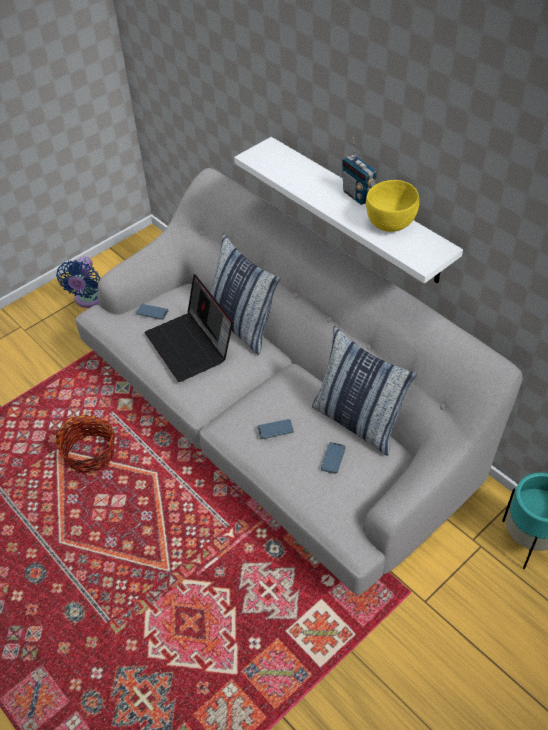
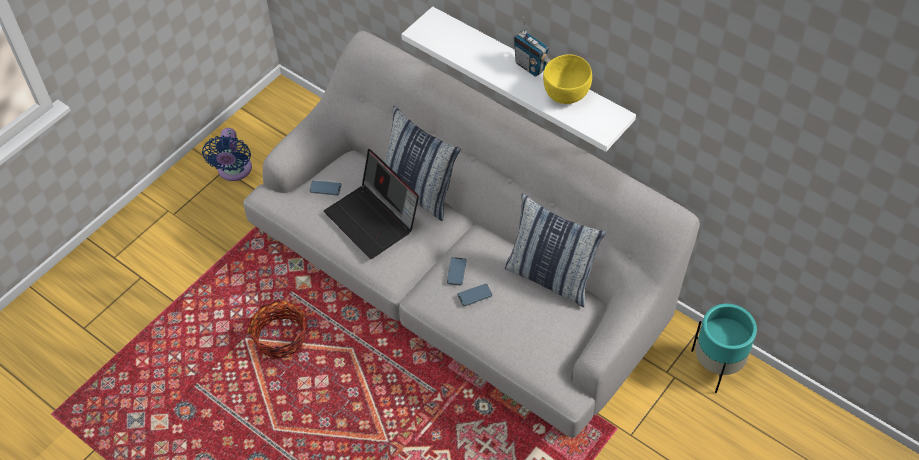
camera: 10 degrees left, 5 degrees up
(333, 459) = (534, 317): phone -> phone (456, 272)

